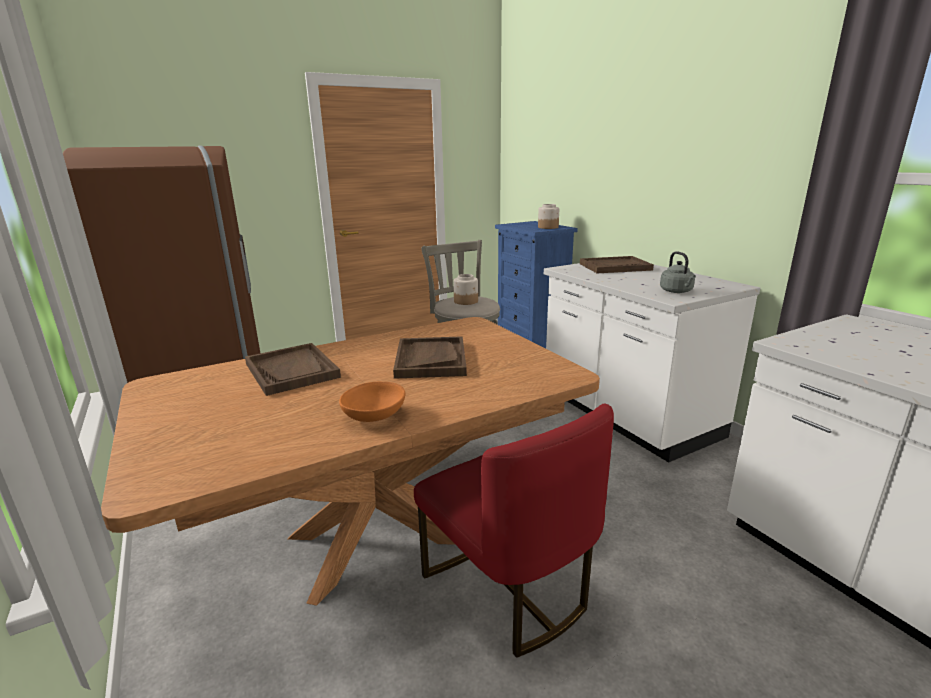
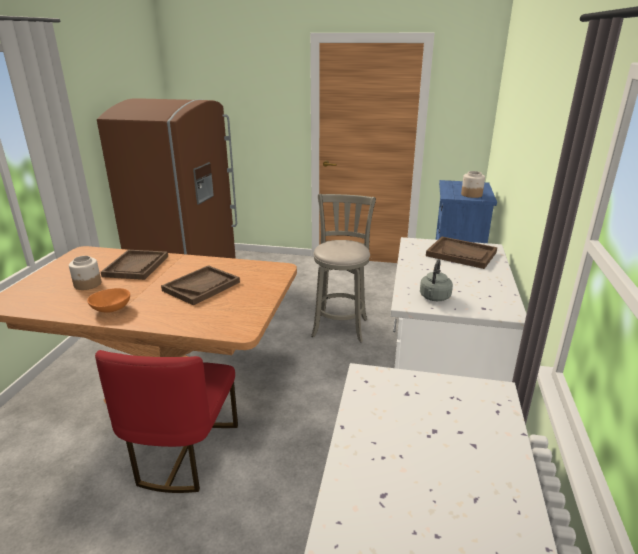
camera: 40 degrees right, 5 degrees up
(466, 301) = (340, 247): jar -> jar (88, 284)

